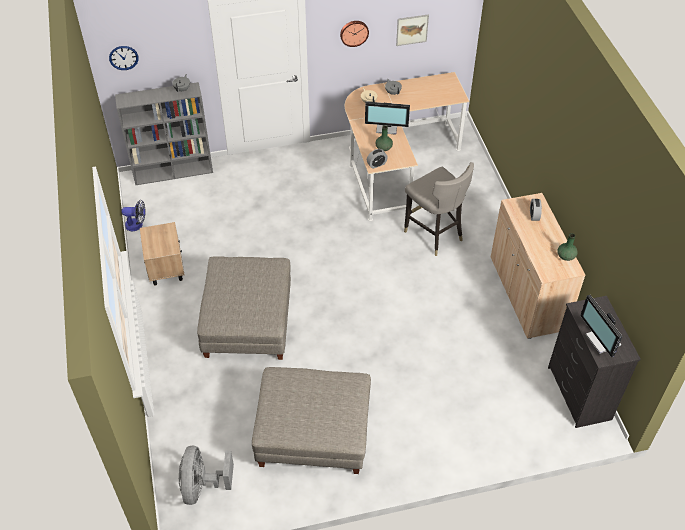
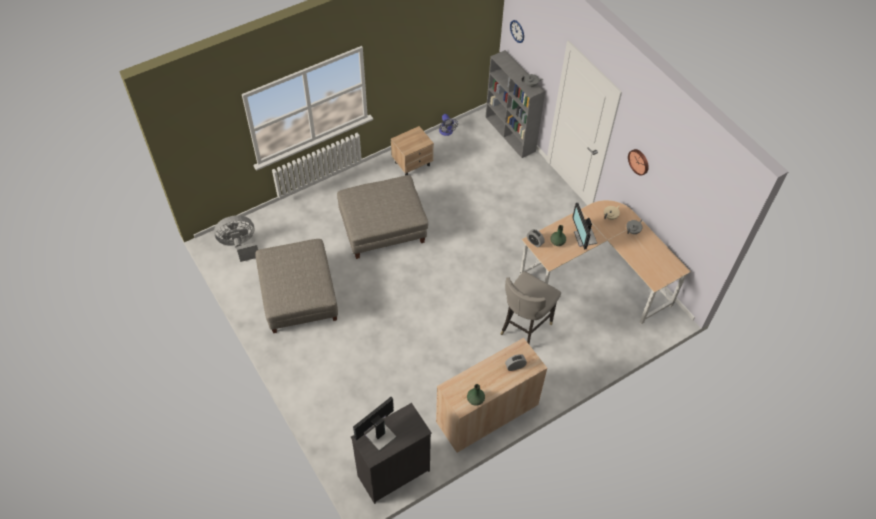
camera: 70 degrees right, 5 degrees up
(412, 30) = (675, 204): picture -> none

